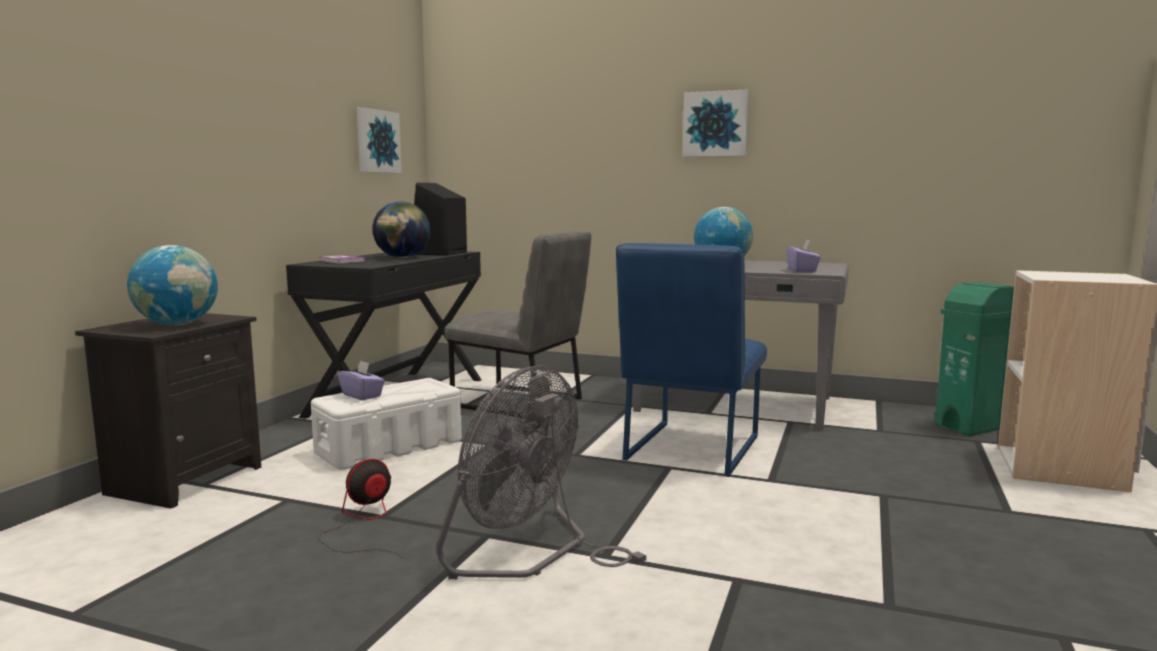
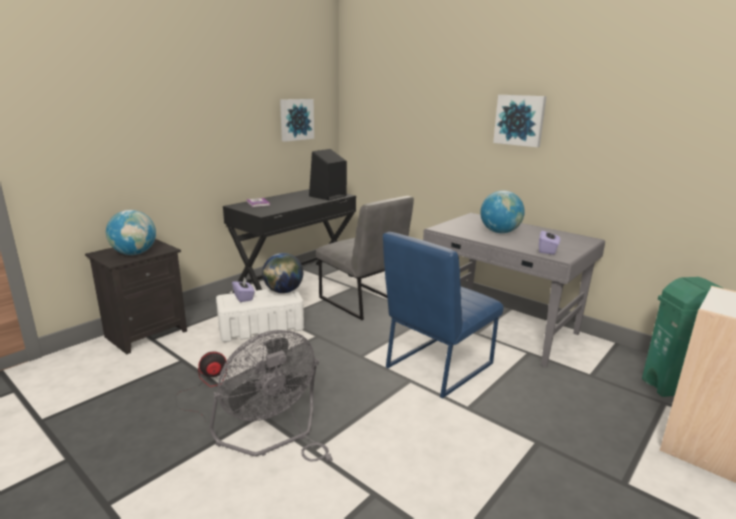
camera: 20 degrees right, 10 degrees up
(402, 257) = (297, 201): globe -> globe (283, 291)

